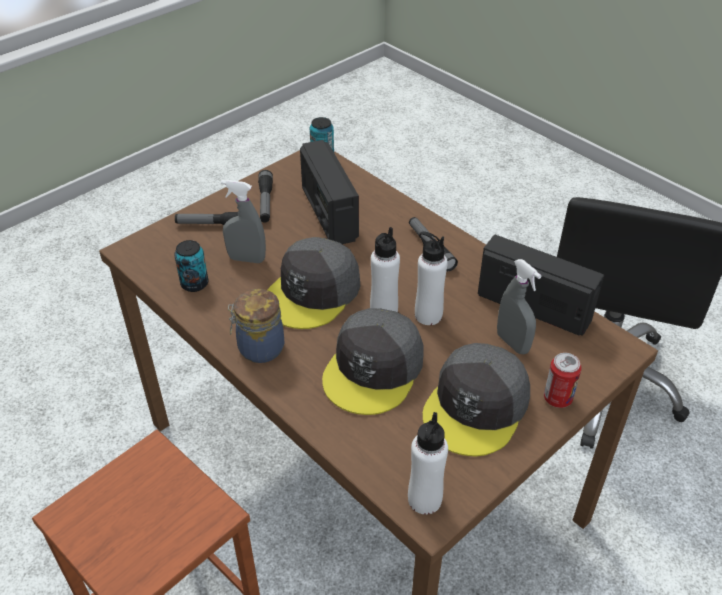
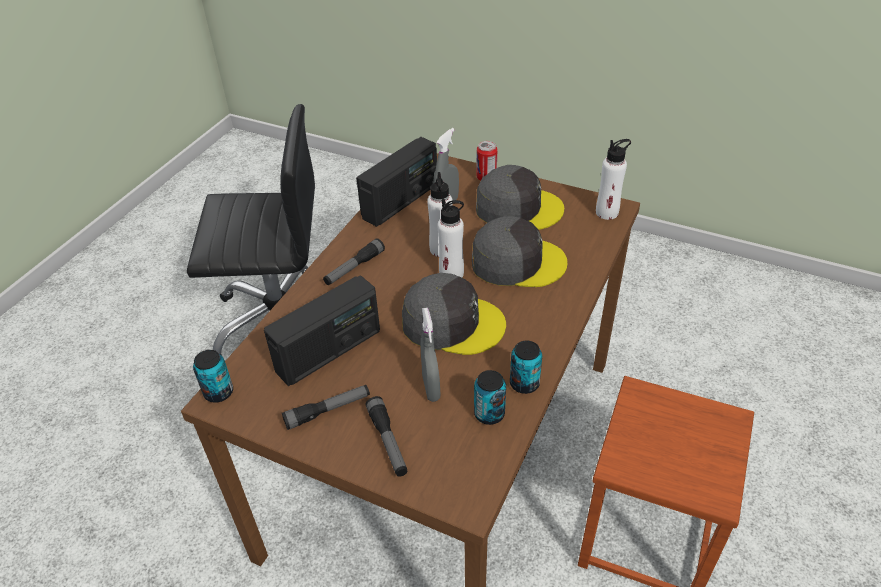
camera: 110 degrees left, 0 degrees up
(208, 315) = (524, 383): none -> can
(259, 348) = (539, 333): jar -> none
(533, 306) = (401, 201): radio -> radio turned 150 degrees counterclockwise

